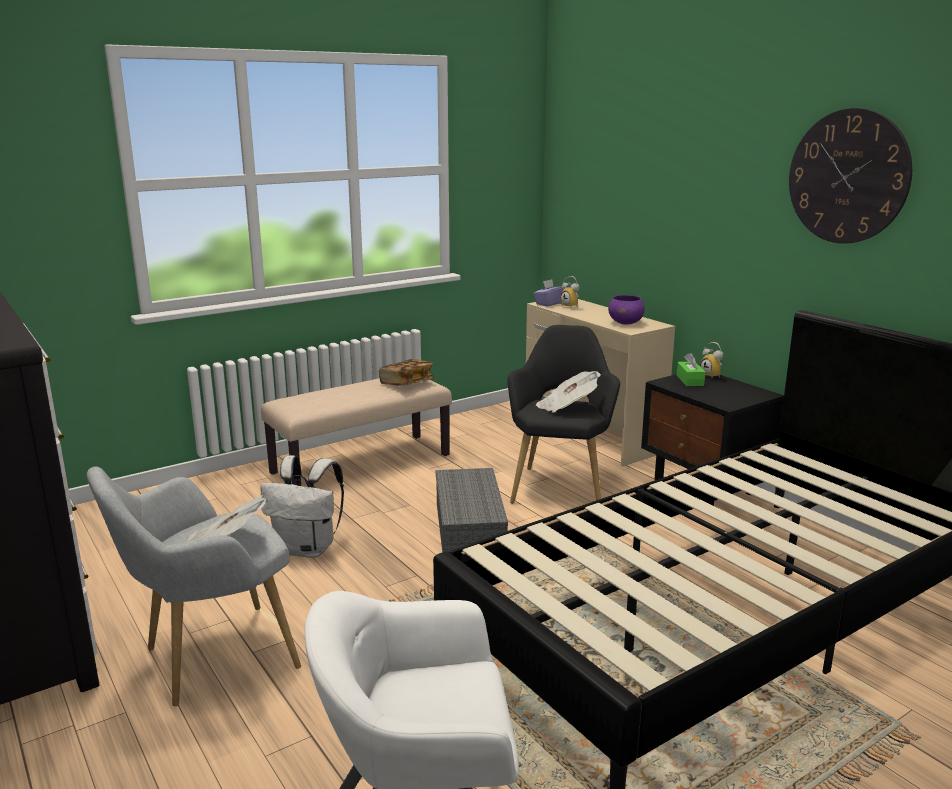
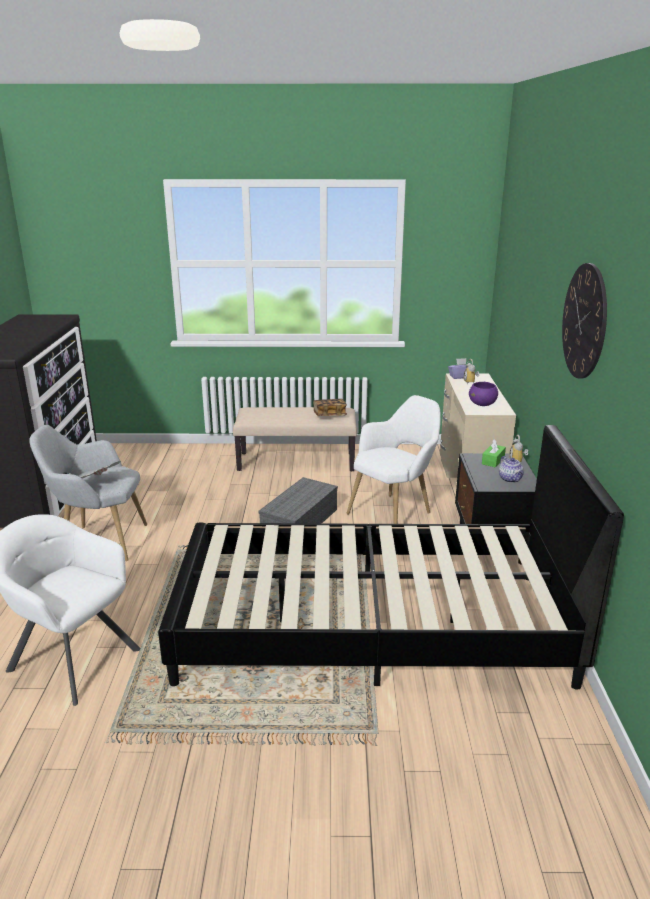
camera: 35 degrees right, 5 degrees up
(308, 549) = (206, 502): white backpack -> none
(560, 485) = (394, 512): black armchair -> white armchair
(567, 407) = (392, 457): newspaper -> none
(737, 392) = (510, 479): none -> teapot

